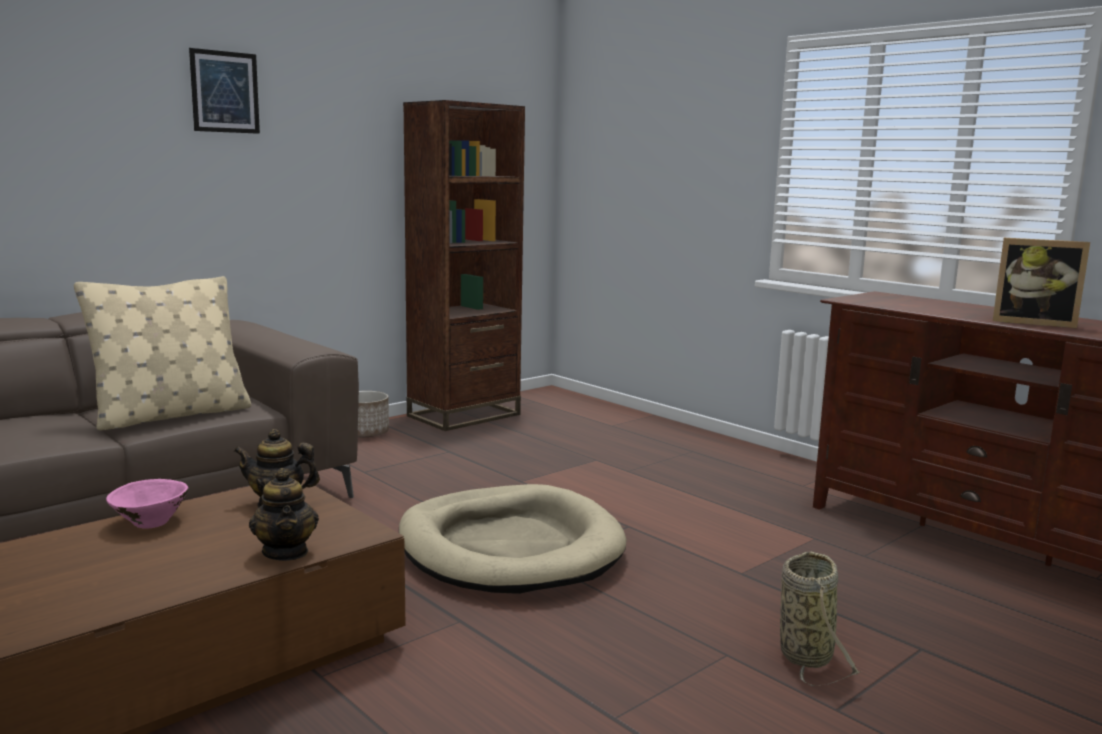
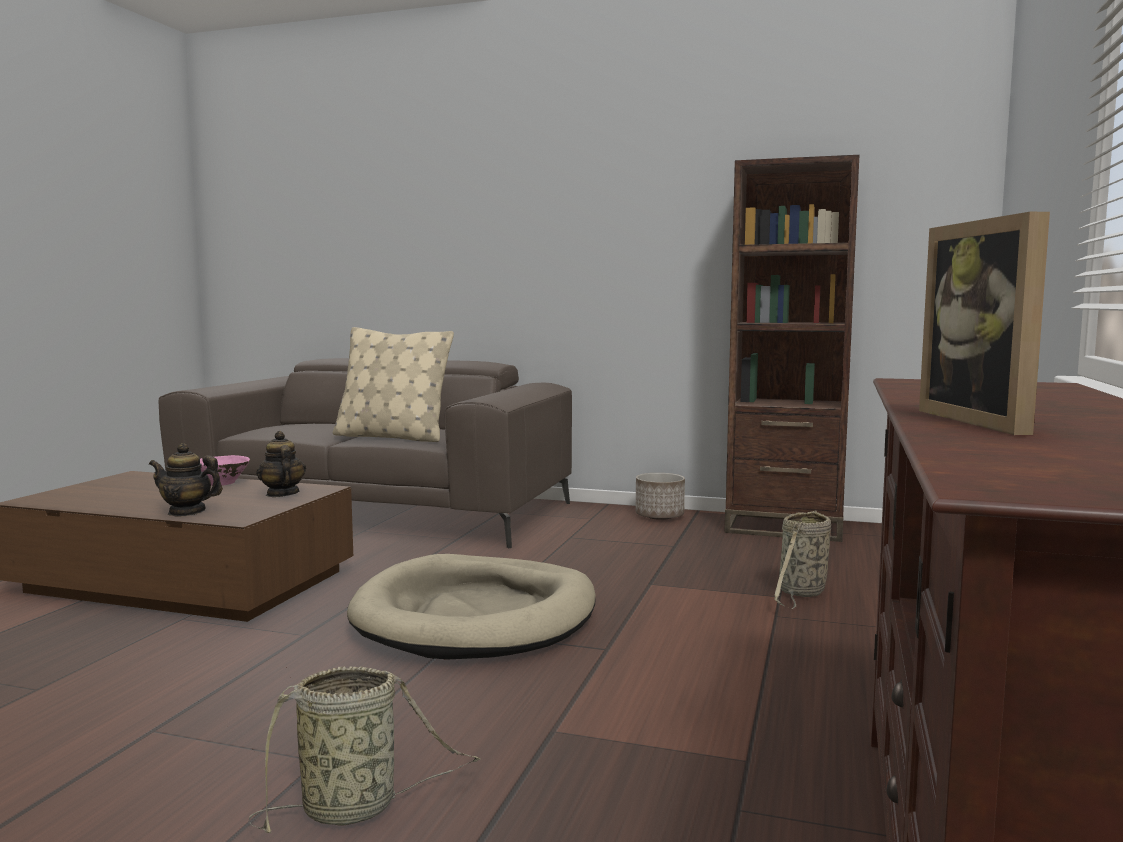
camera: 60 degrees right, 5 degrees down
(225, 92) = (562, 183): picture -> none
(286, 552) = (187, 512): teapot -> teapot turned 60 degrees clockwise
(599, 454) = (801, 593): none -> basket

